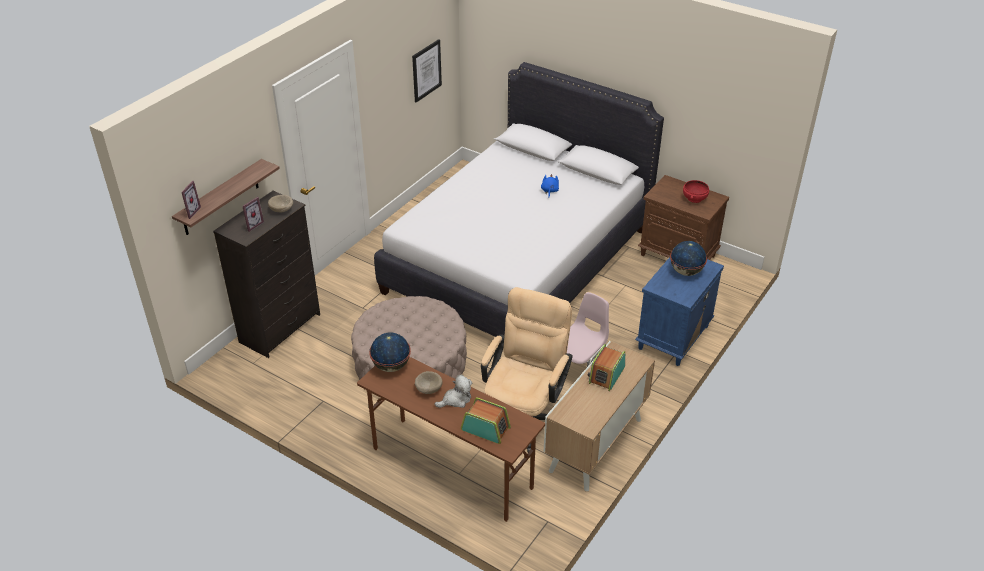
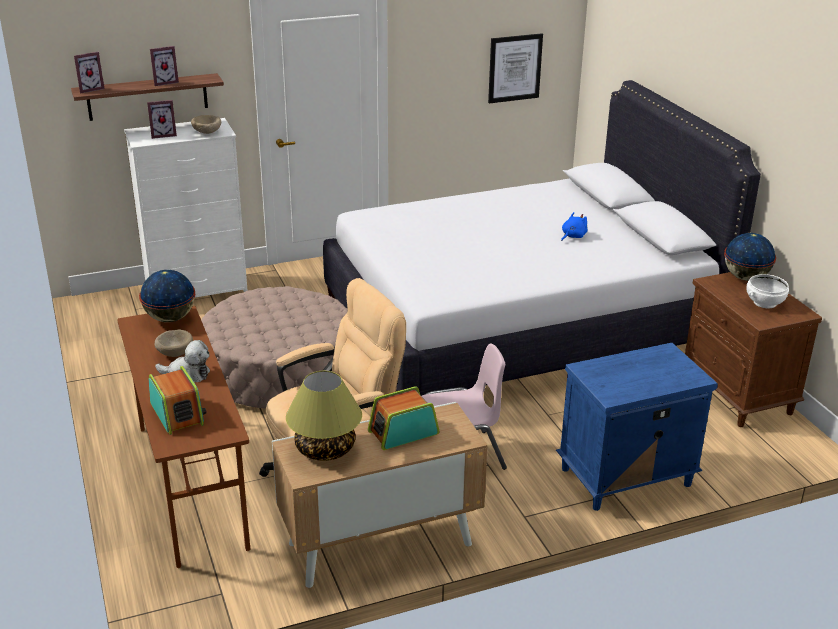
camera: 35 degrees right, 10 degrees down
(237, 183) = (164, 82): none -> picture frame
(281, 328) = (198, 291): black dresser -> white dresser
(580, 406) = (325, 449): none -> table lamp
(685, 271) = (650, 369): globe -> globe (745, 277)
(694, 198) = (764, 302): red bowl -> white bowl

